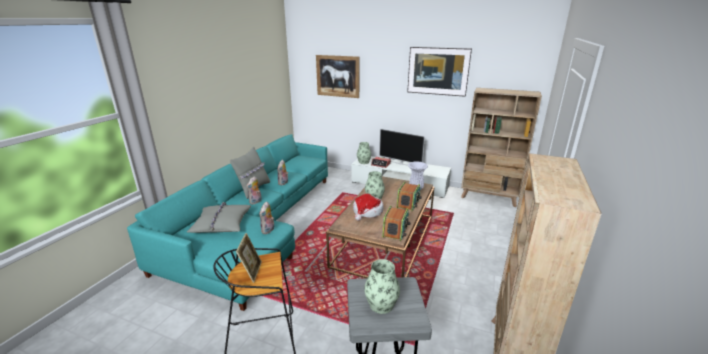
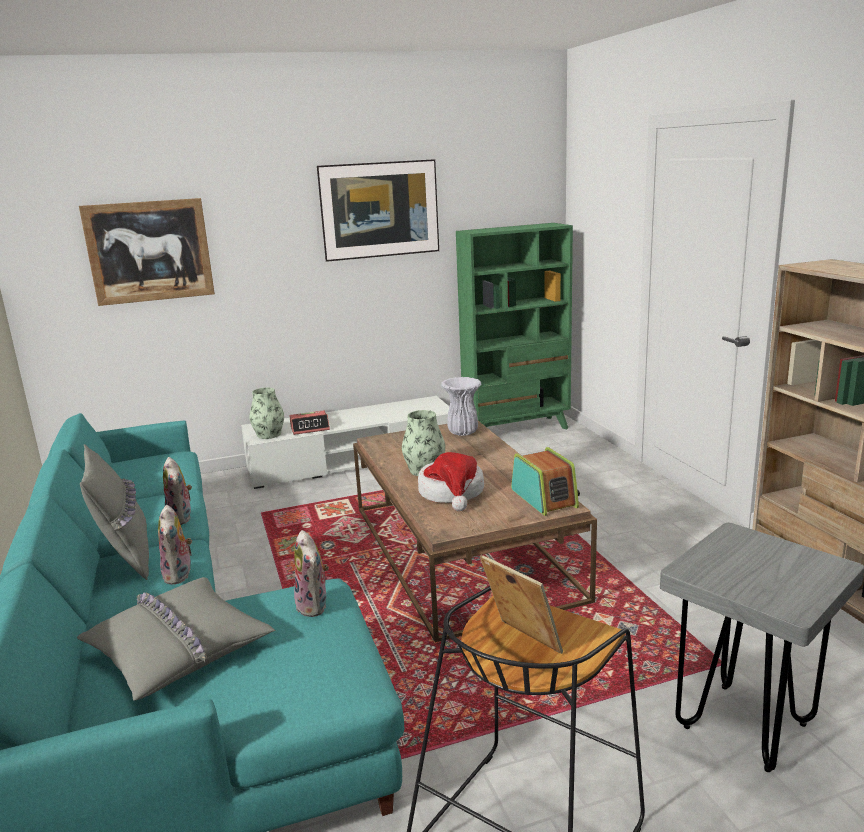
camera: 40 degrees left, 5 degrees down
(381, 304) = (762, 573): vase -> none
(400, 163) = (343, 415): television -> none
(408, 203) = (491, 456): radio -> none
(489, 198) = (517, 430): beige bookcase -> green bookcase

